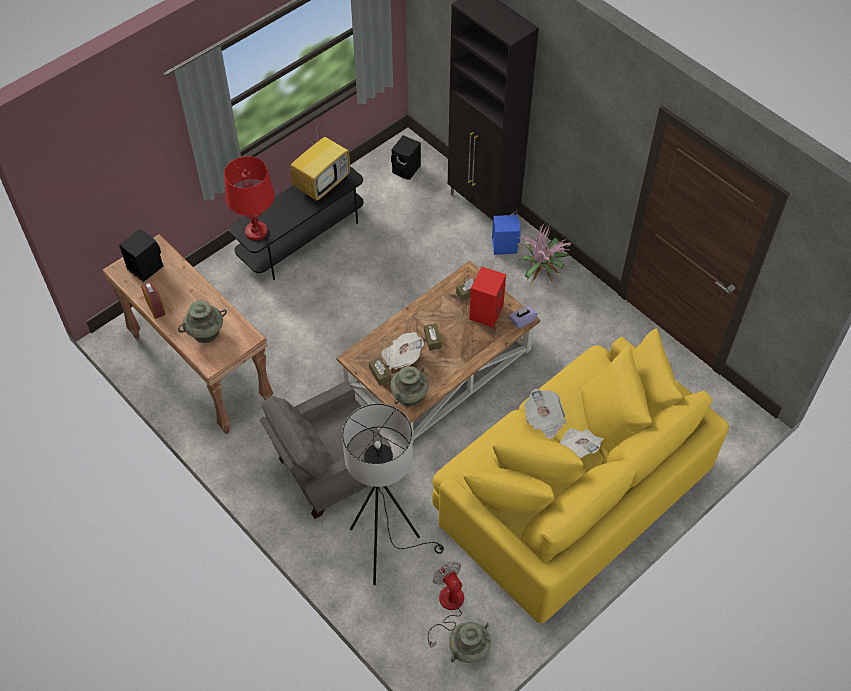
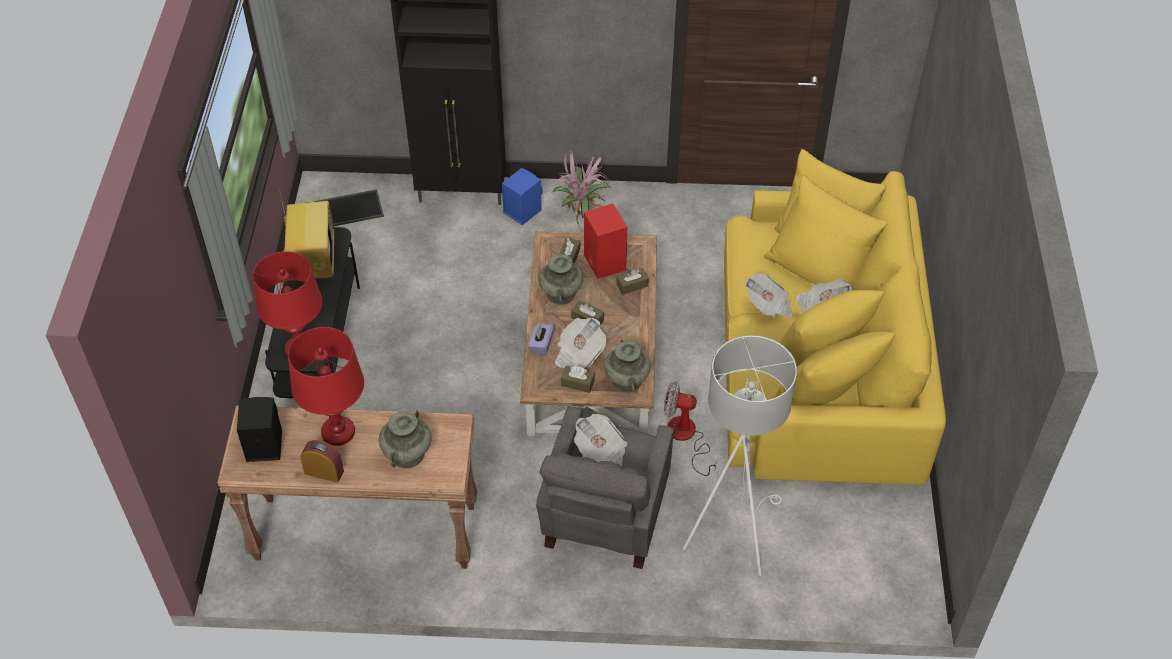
camera: 45 degrees left, 5 degrees down
(188, 290) = (338, 432): none -> red table lamp
(340, 425) = (601, 451): none -> newspaper
(386, 547) = (732, 536): black floor lamp -> white floor lamp
(407, 170) = (349, 208): black speaker -> tray
(448, 607) = (839, 538): fan -> fan (686, 437)
(469, 650) = (896, 556): turquoise vase -> turquoise vase (561, 293)
(485, 340) = (632, 285): none -> brown tissue box
(522, 321) = (643, 246): purple tissue box -> purple tissue box (541, 344)

